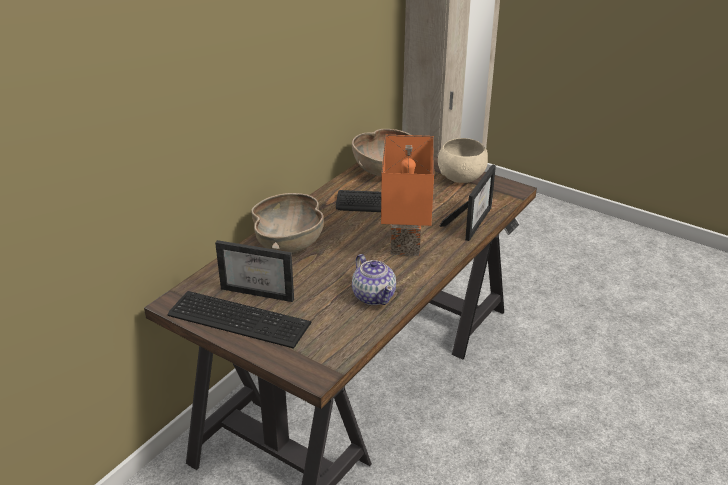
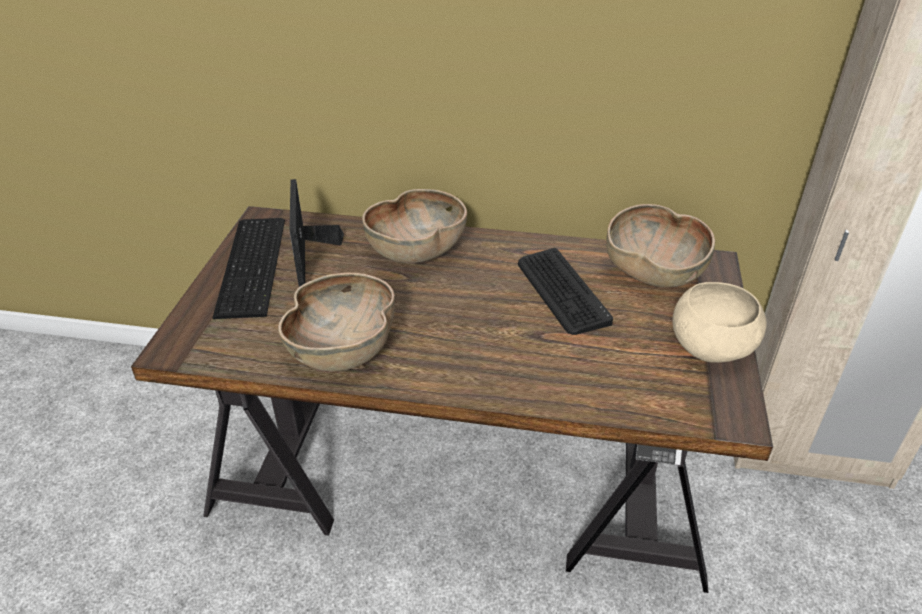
camera: 65 degrees right, 5 degrees up
(374, 296) = (343, 349): teapot -> brown bowl
(403, 241) = (485, 339): orange table lamp -> none
(472, 221) = (593, 393): picture frame -> none

